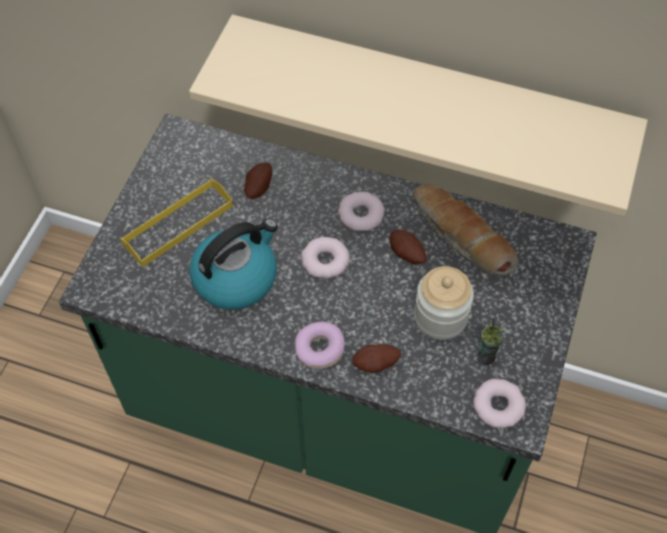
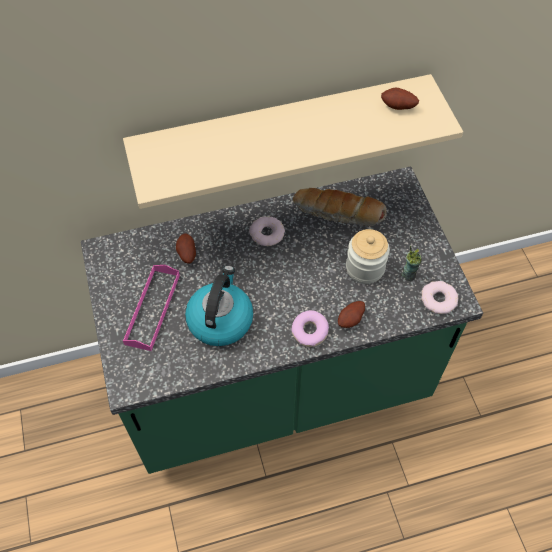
camera: 35 degrees left, 0 degrees up
(178, 225) = (152, 309): yellow tray -> pink tray
(325, 261) = (268, 275): donut -> none
(406, 254) = (314, 242): potato -> potato (398, 107)

